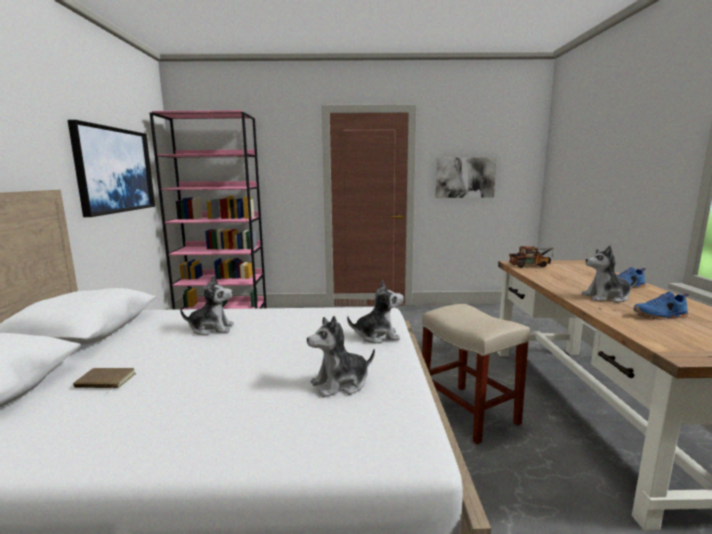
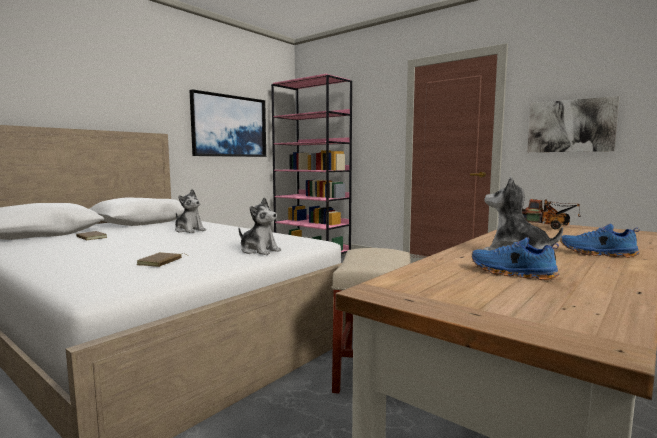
camera: 40 degrees right, 5 degrees down
(341, 384) = (161, 262): plush toy -> brown book

